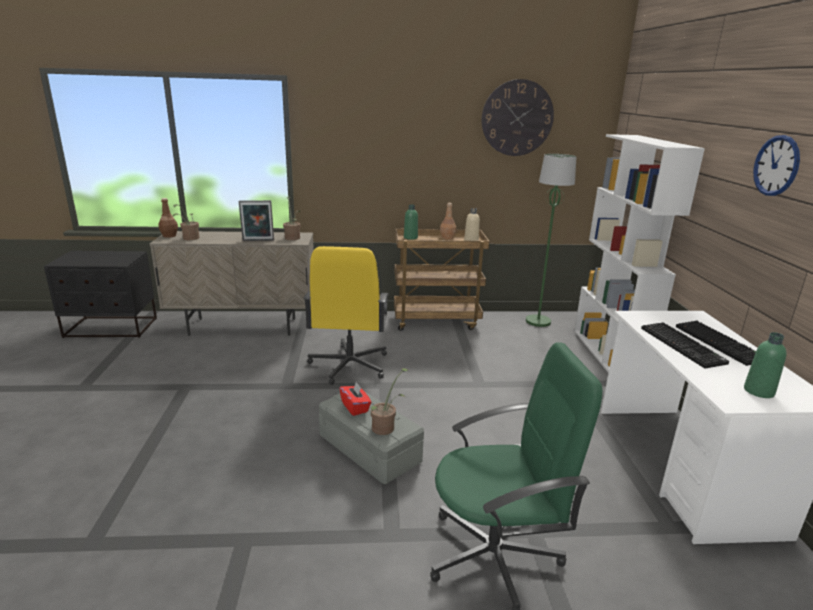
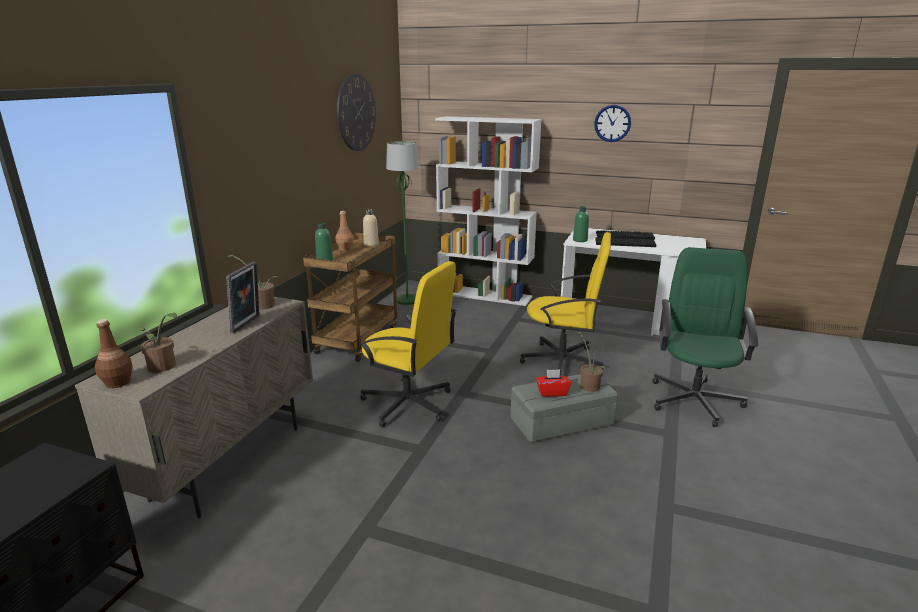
camera: 65 degrees left, 0 degrees up
(500, 431) = (563, 361): none -> yellow office chair
(758, 391) = (684, 245): green bottle -> green bottle (580, 240)

